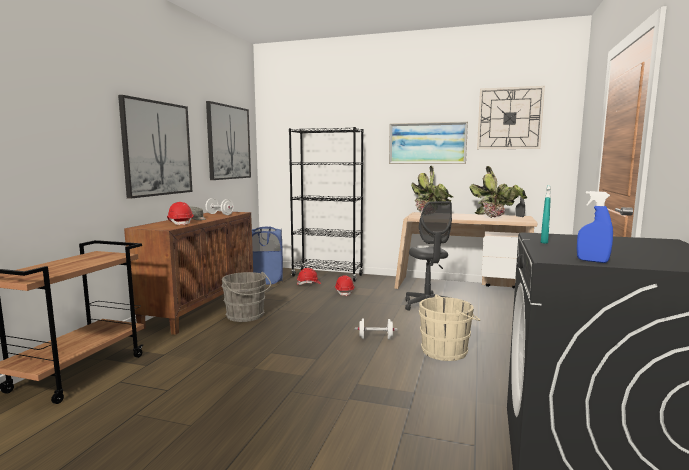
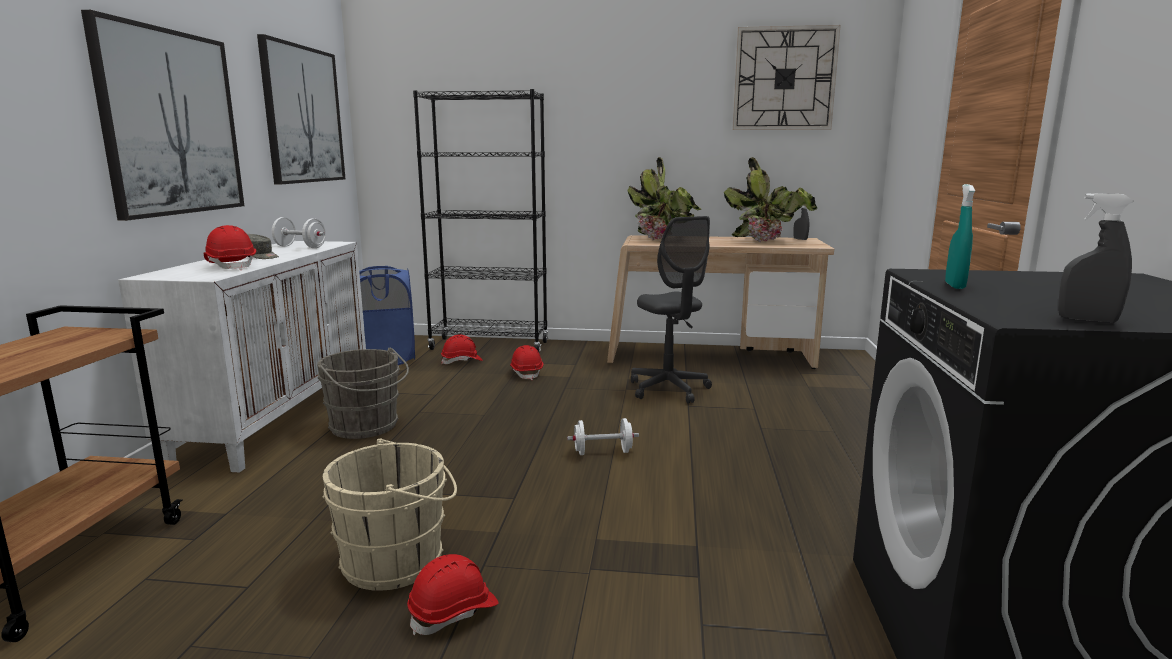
camera: 10 degrees left, 5 degrees up
(201, 308) = (277, 417): brown cabinet -> white cabinet
(268, 412) = (454, 612): none -> red hard hat
(427, 143) = (651, 119): picture -> none
(447, 351) = (725, 465): beige bucket -> beige bucket (399, 560)
(592, 261) = (1087, 321): blue spray bottle -> grey spray bottle

